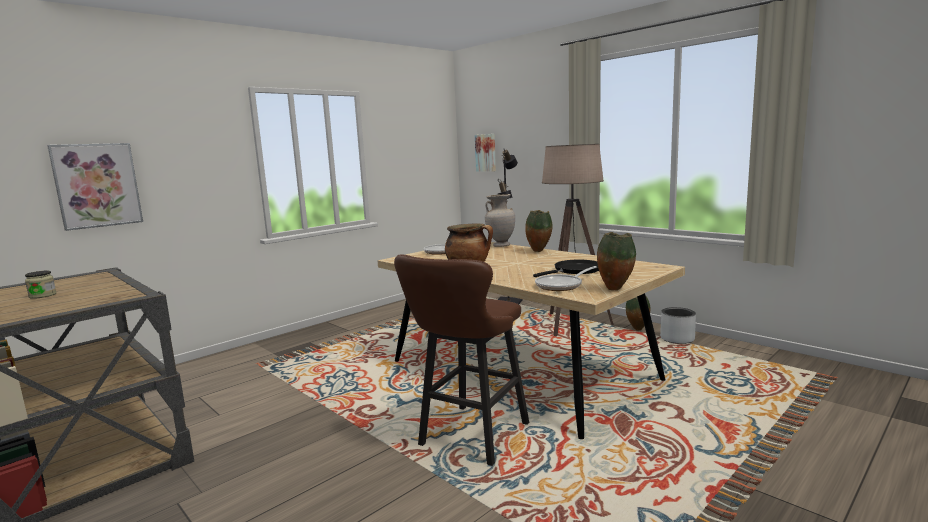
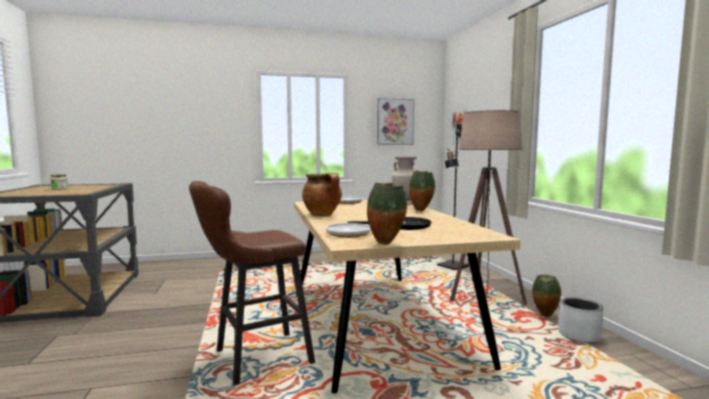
camera: 30 degrees right, 5 degrees down
(97, 185) = (149, 133): picture -> picture (395, 122)

